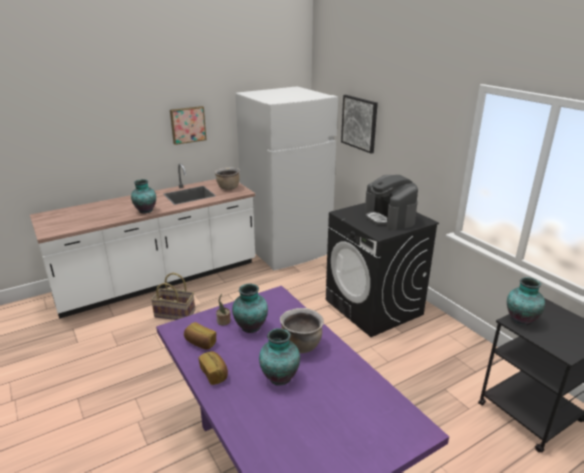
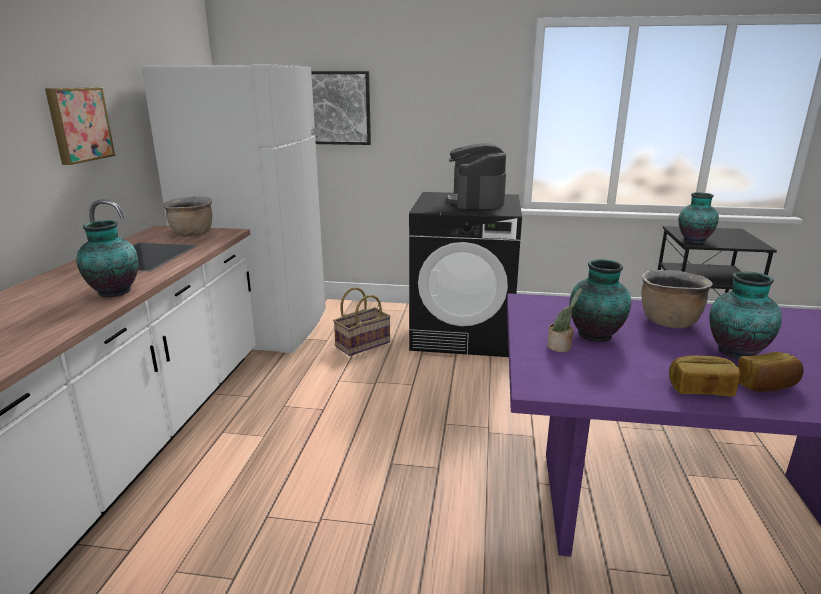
camera: 50 degrees left, 5 degrees down
(175, 313) = (248, 471): basket -> basket (362, 344)
(200, 343) = (605, 377): bread -> bread (767, 386)
(389, 218) = (475, 201): coffee machine -> coffee machine turned 75 degrees clockwise

